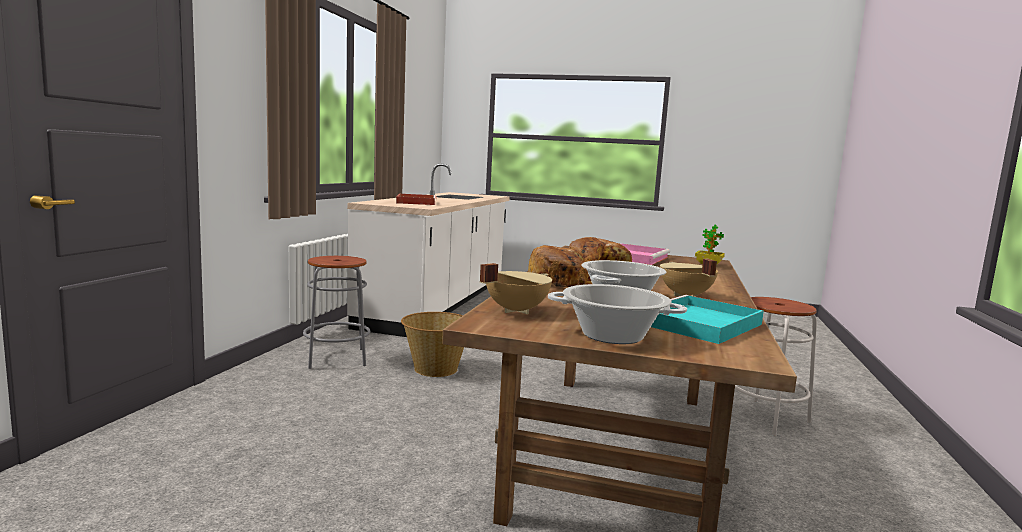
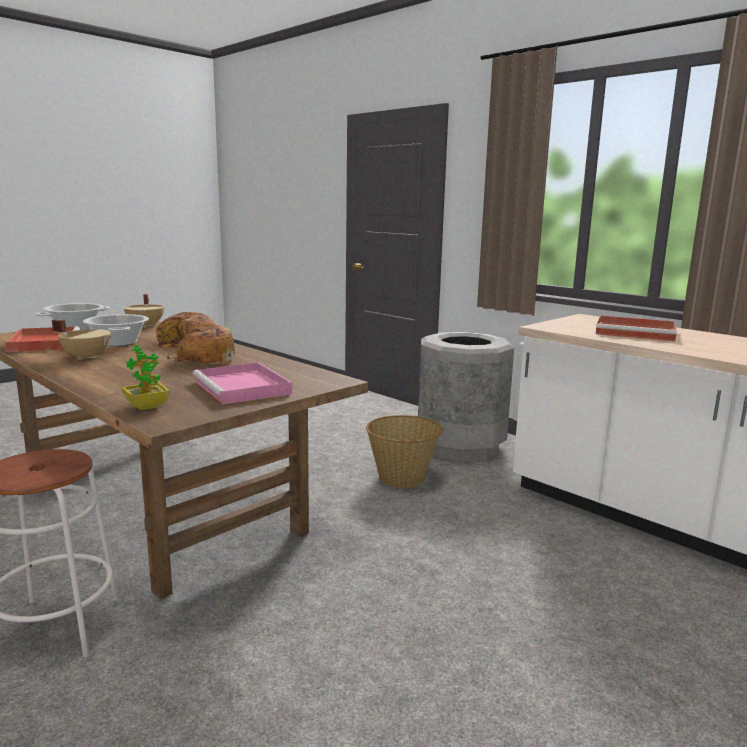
camera: 120 degrees right, 5 degrees up
(337, 358) = (460, 447): grey stool -> grey trash can
(699, 324) = (44, 342): turquoise tray -> red tray

